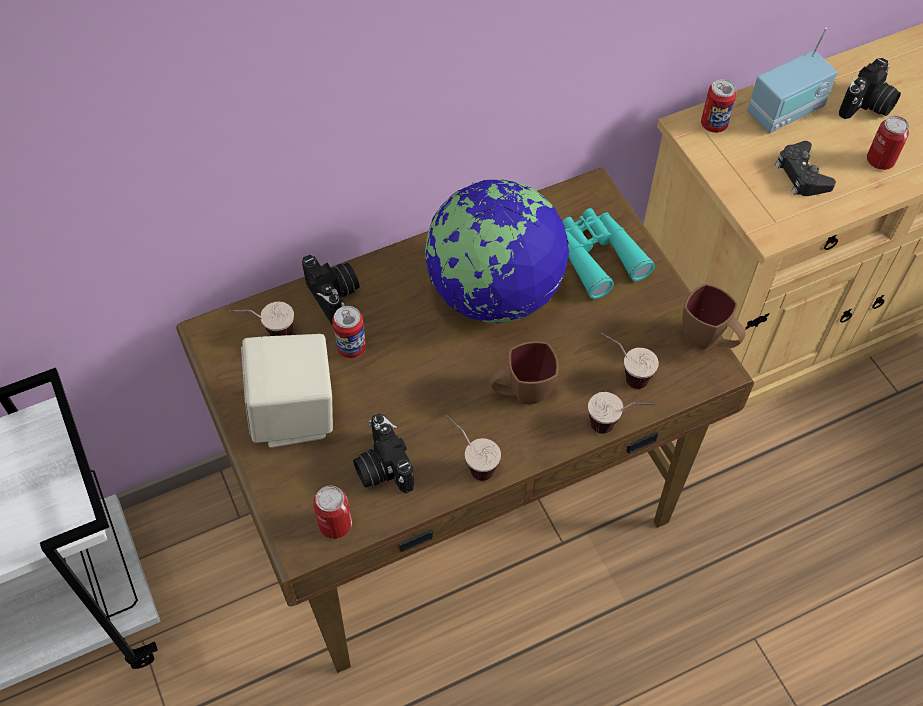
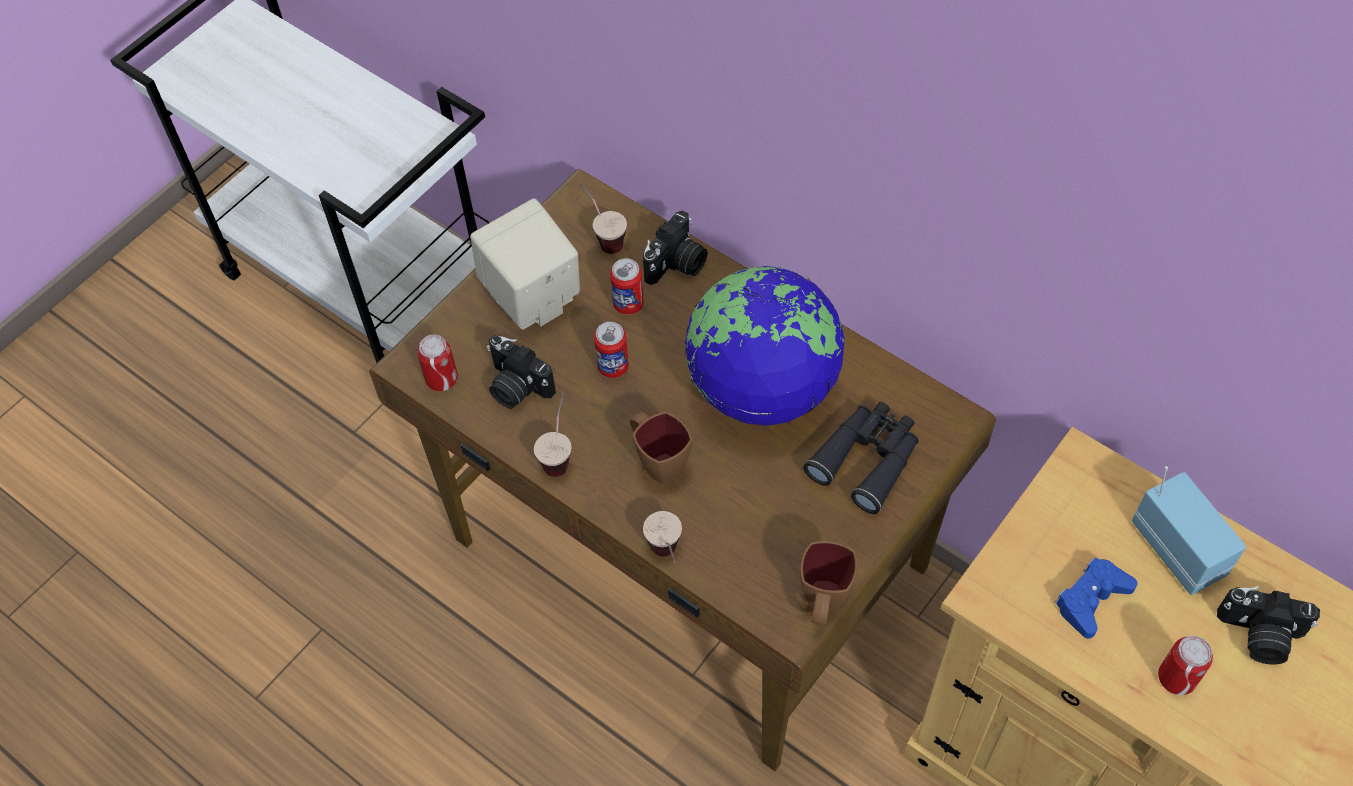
camera: 65 degrees right, 0 degrees up
(382, 467) = (516, 387): camera -> camera turned 90 degrees counterclockwise
(598, 257) = (867, 459): turquoise binoculars -> black binoculars
(623, 374) = (733, 541): cup -> none
(713, 125) = (1102, 483): can -> can (613, 366)
(785, 112) = (1179, 549): radio -> radio turned 150 degrees counterclockwise
(802, 175) = (1091, 600): black game controller -> blue game controller

